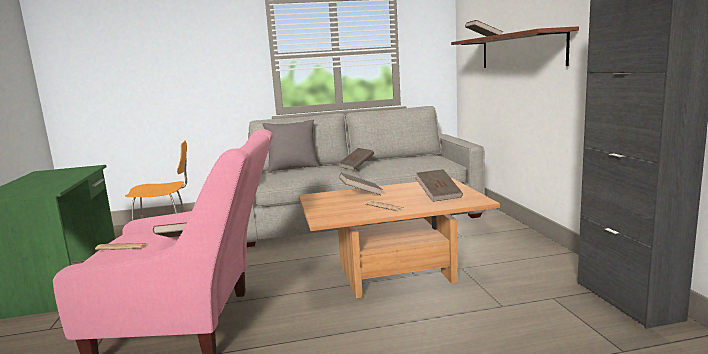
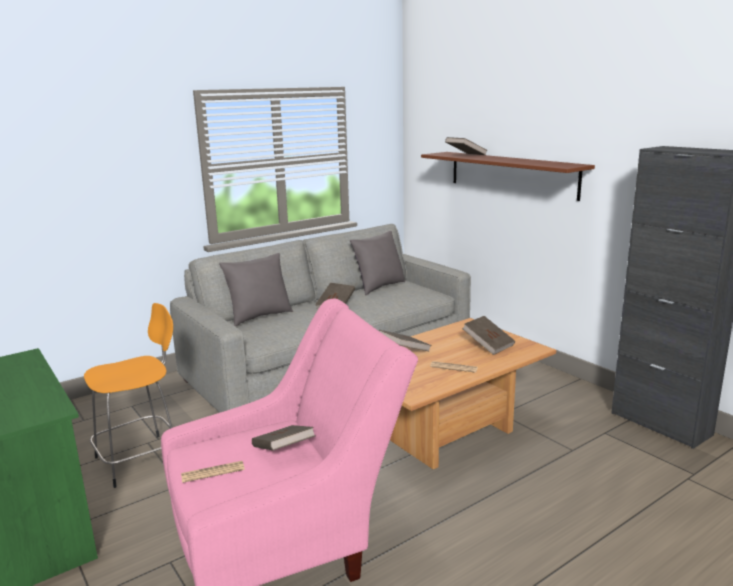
camera: 25 degrees left, 5 degrees up
(407, 157) = (379, 287): none -> grey pillow

